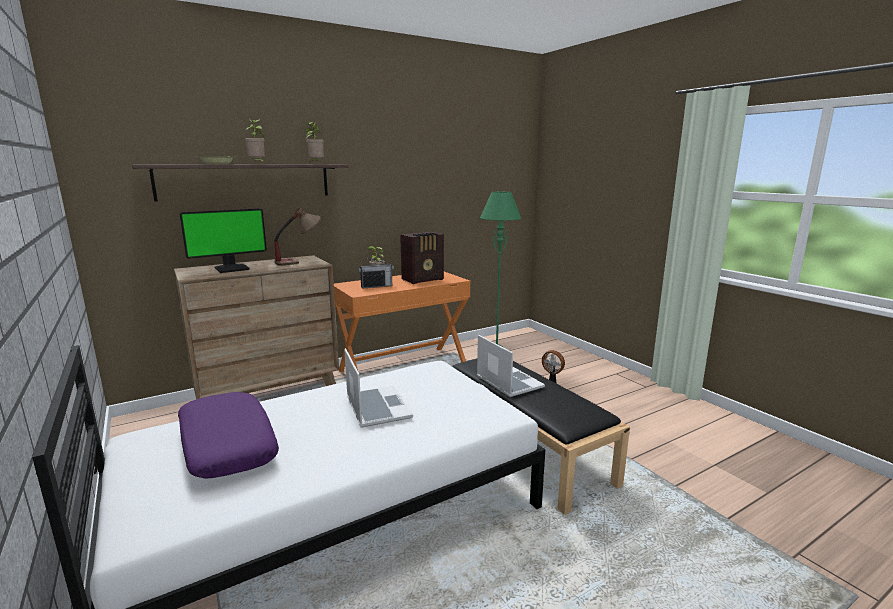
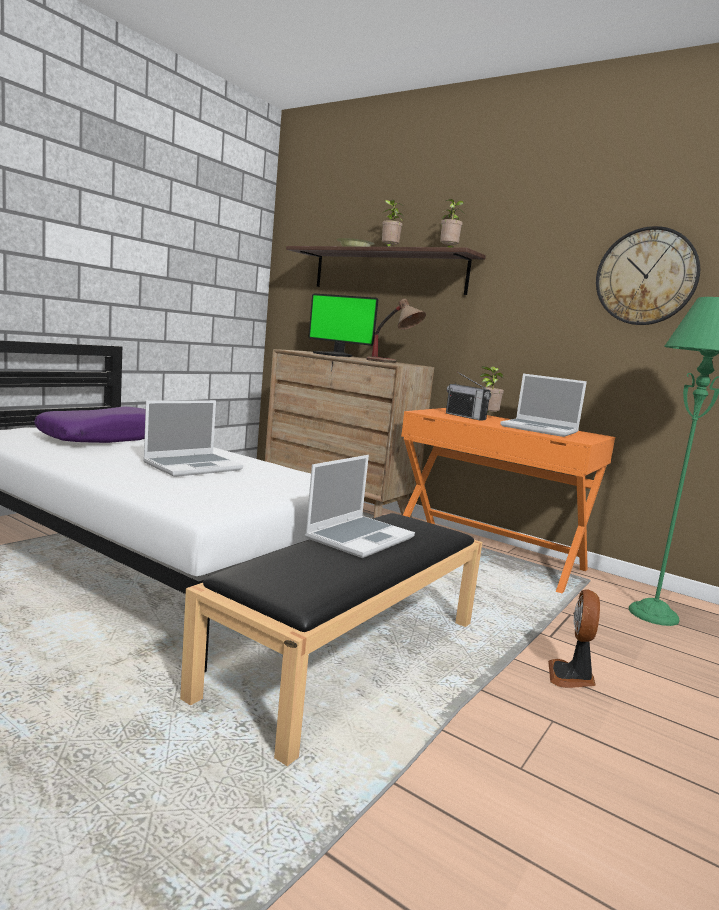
camera: 65 degrees right, 5 degrees down
(423, 279) = (540, 429): radio -> laptop
(437, 175) = (646, 276): none -> wall clock

